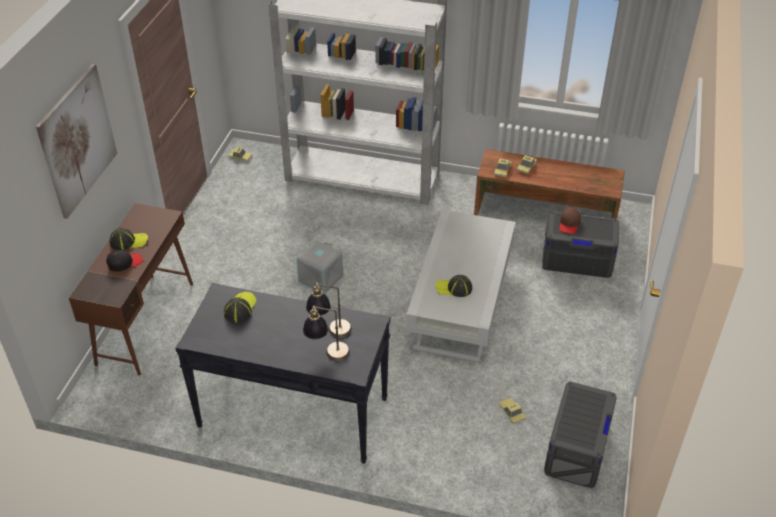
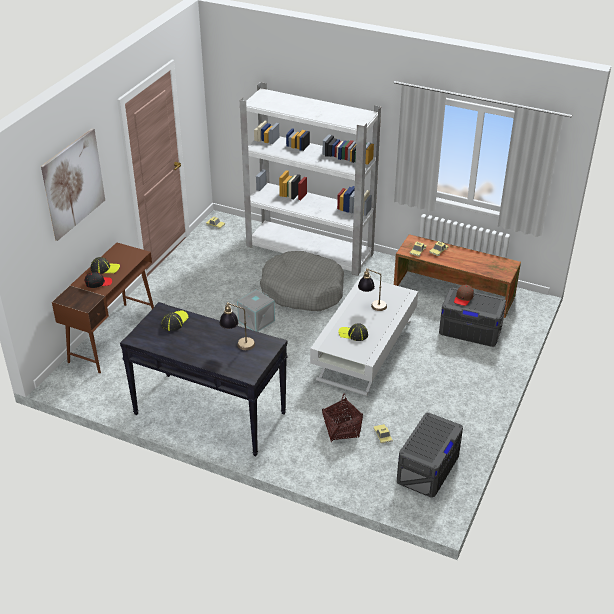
camera: 10 degrees right, 5 degrees down
(327, 353) = (231, 359): table lamp -> table lamp (372, 306)
(367, 231) = (302, 290): none -> grey dog bed
(461, 412) = (341, 430): none -> basket

